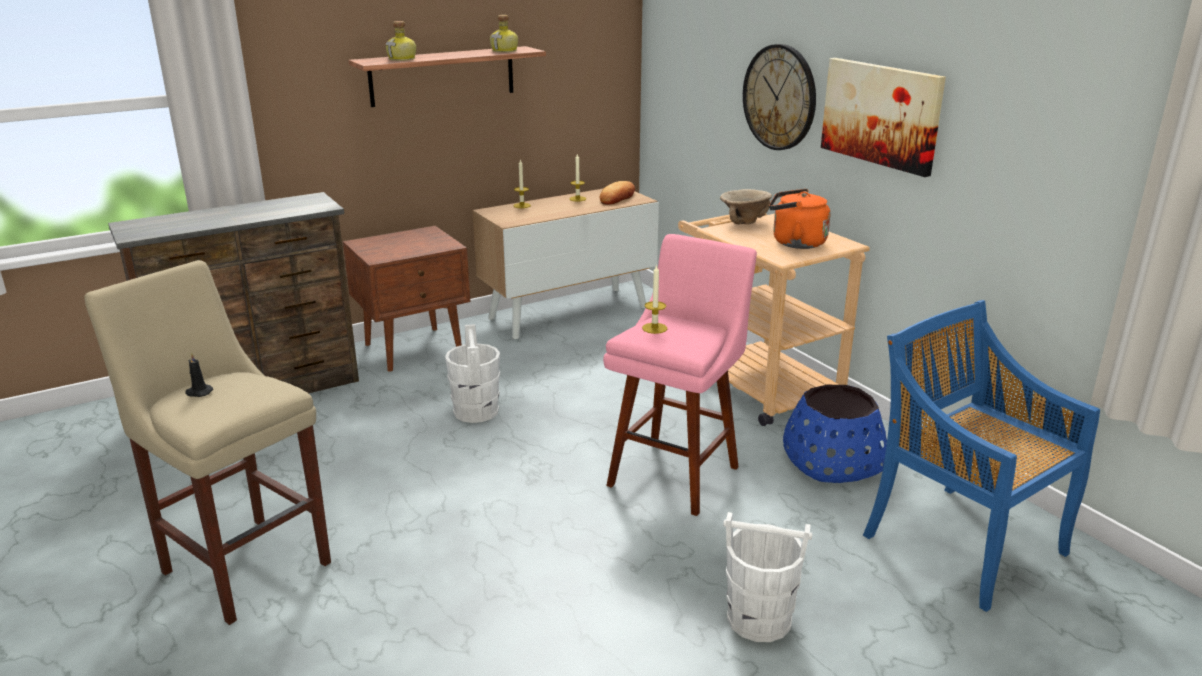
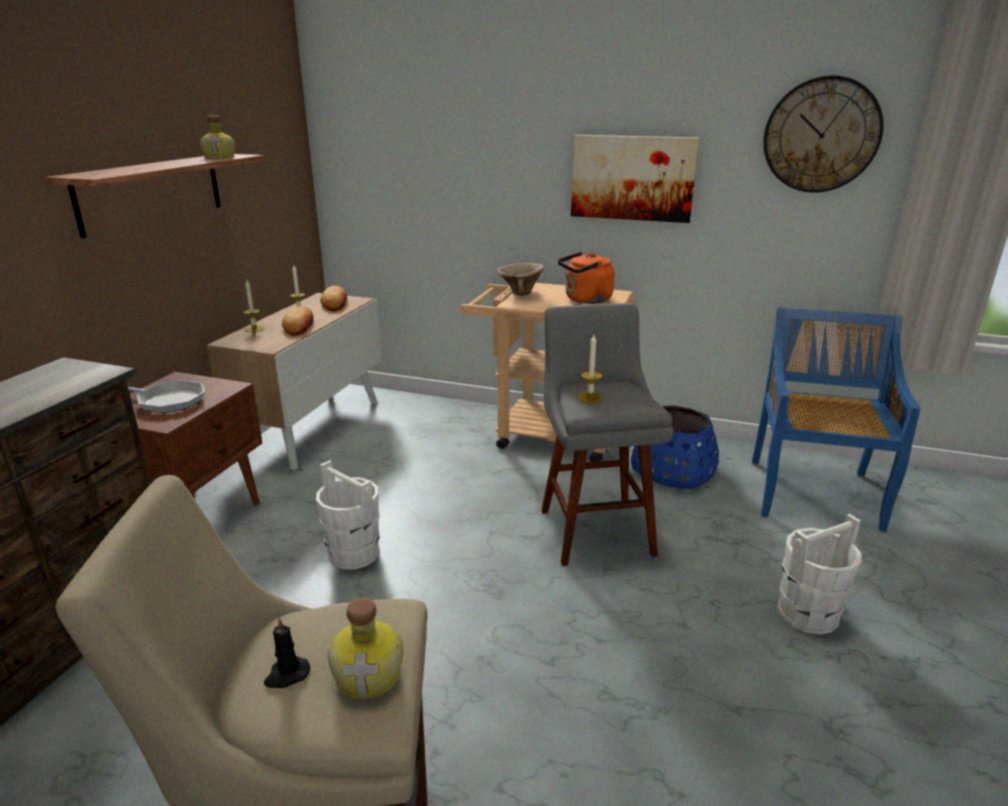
camera: 40 degrees left, 0 degrees up
(400, 245) = (169, 401): none -> frying pan
(403, 59) = (124, 171): bottle -> bottle (370, 673)
(557, 210) = (299, 325): none -> bread
(677, 472) = (594, 528): pink stool -> grey stool
(780, 97) = (511, 178): wall clock -> wall clock (821, 135)
(961, 542) = (813, 492): blue chair -> blue chair turned 90 degrees clockwise

